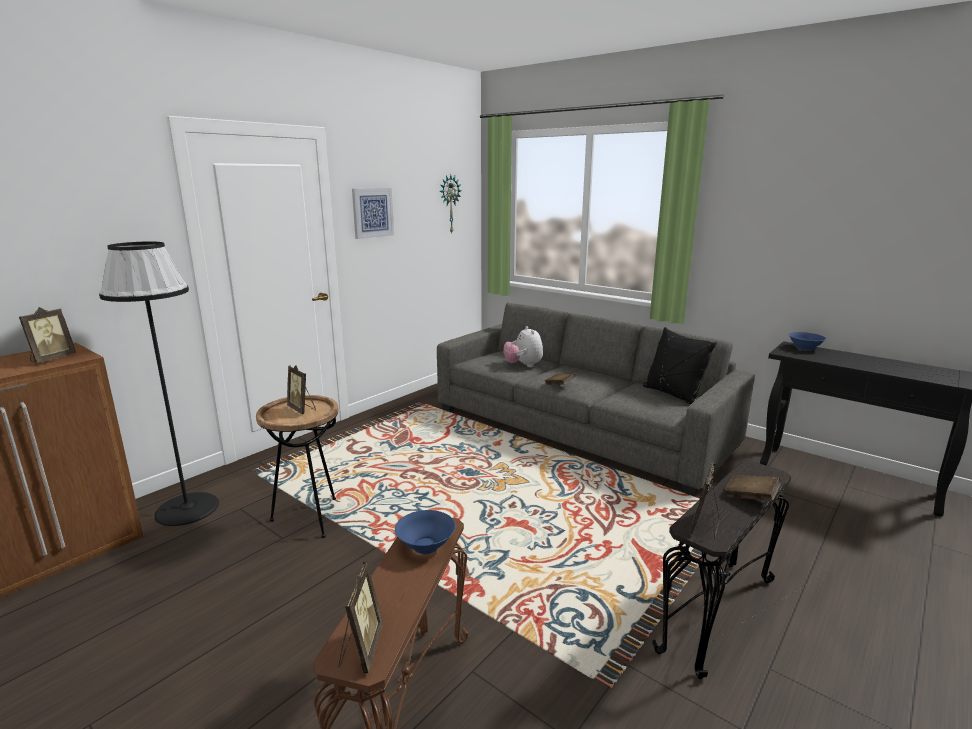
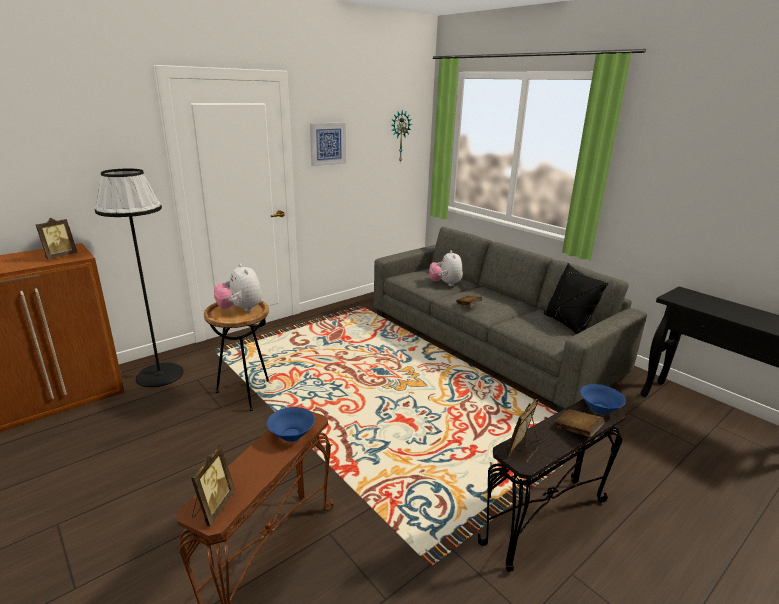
camera: 10 degrees right, 5 degrees up
(302, 409) = (240, 309): picture frame -> plush toy
(805, 348) = (695, 295): blue bowl -> blue bowl (599, 408)

